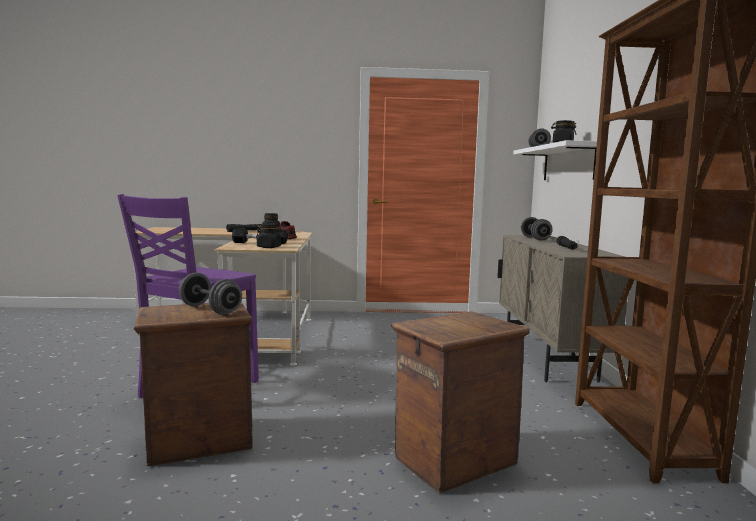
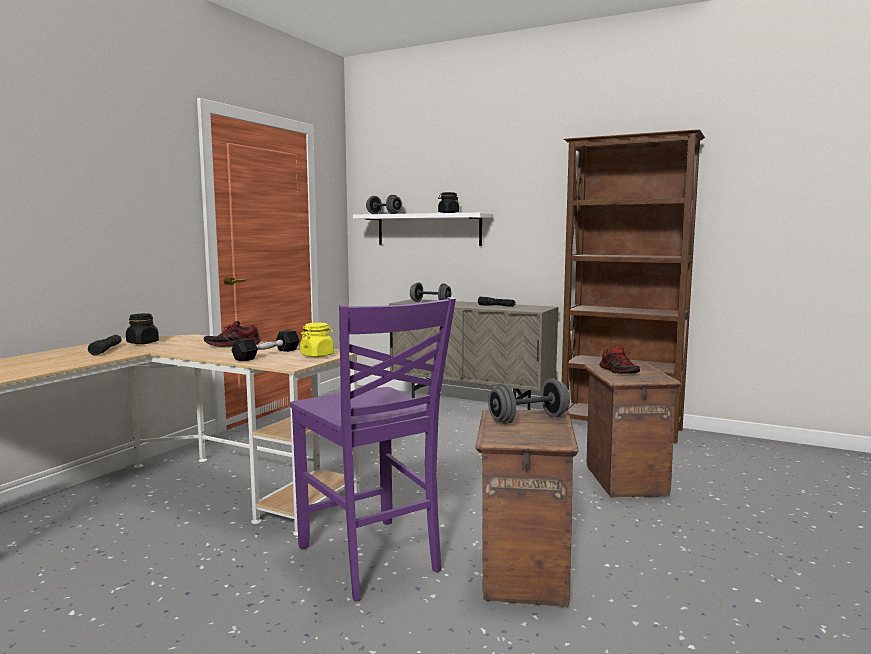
camera: 60 degrees left, 0 degrees up
(269, 247) = (317, 355): black jar -> yellow jar
(452, 321) = (619, 371): none -> shoe

